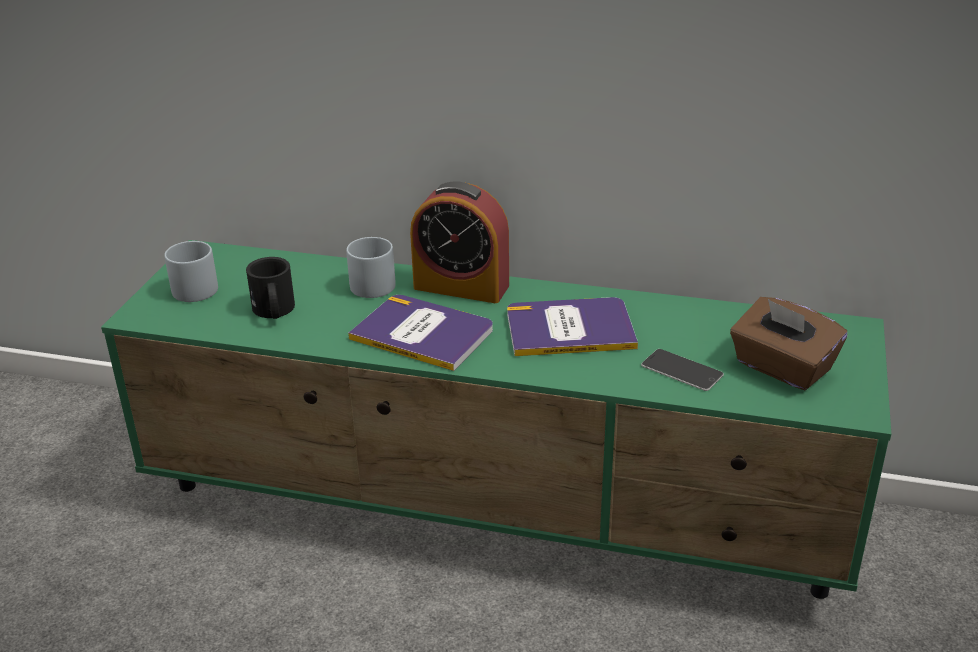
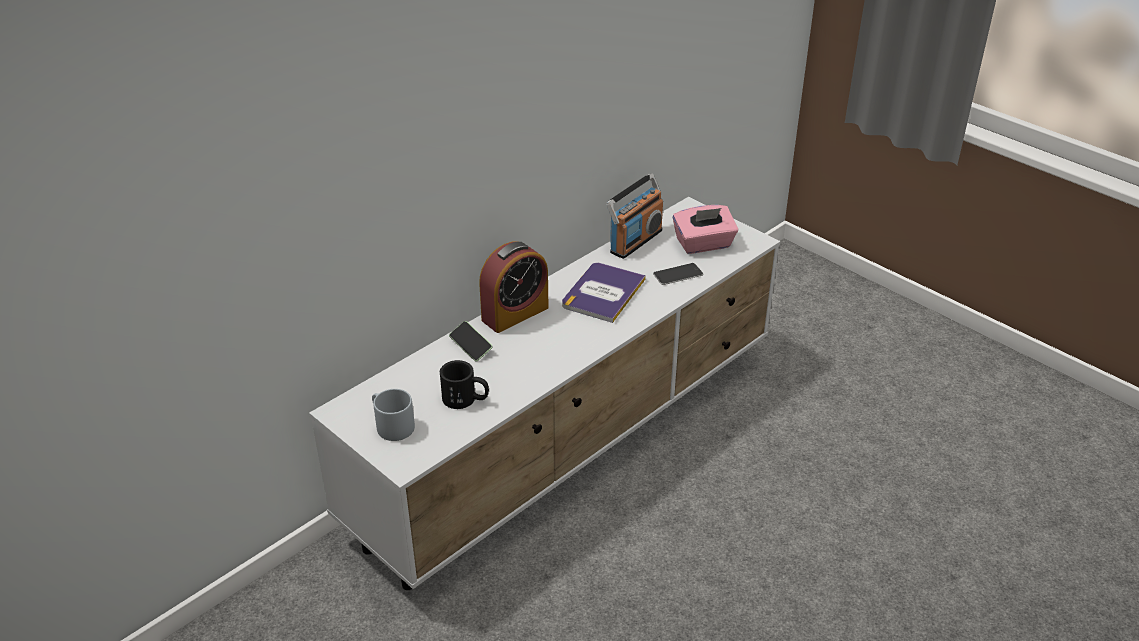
camera: 60 degrees left, 5 degrees up
(372, 282) = (471, 346): grey mug -> phone
(423, 333) = (555, 347): book -> none
(496, 511) = (571, 443): green tv stand -> white tv stand
(714, 314) = (635, 241): none -> radio
(782, 368) = (703, 244): brown tissue box -> pink tissue box

